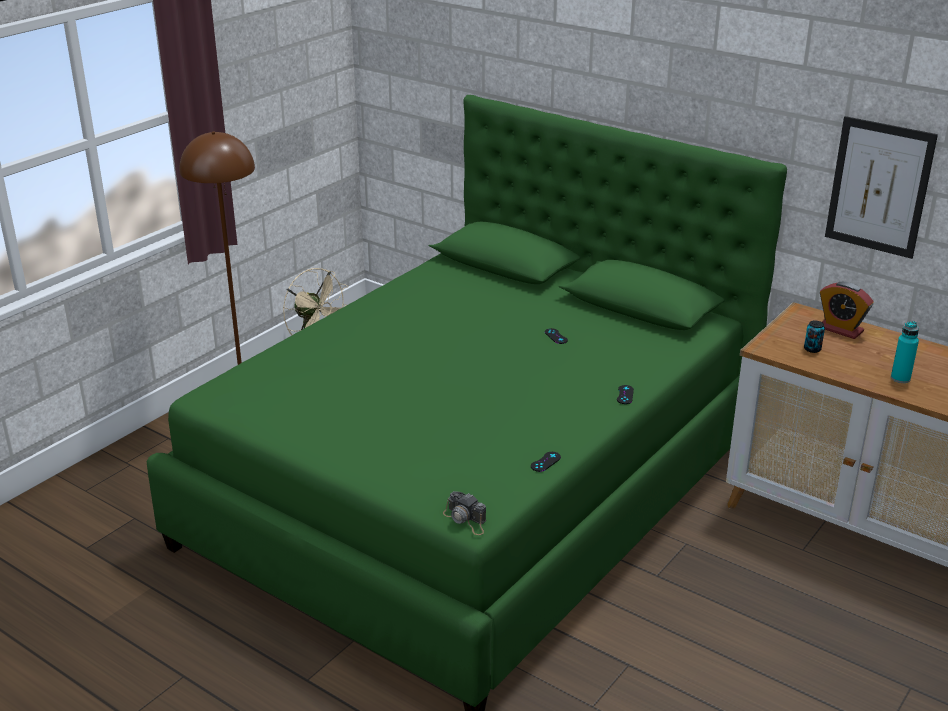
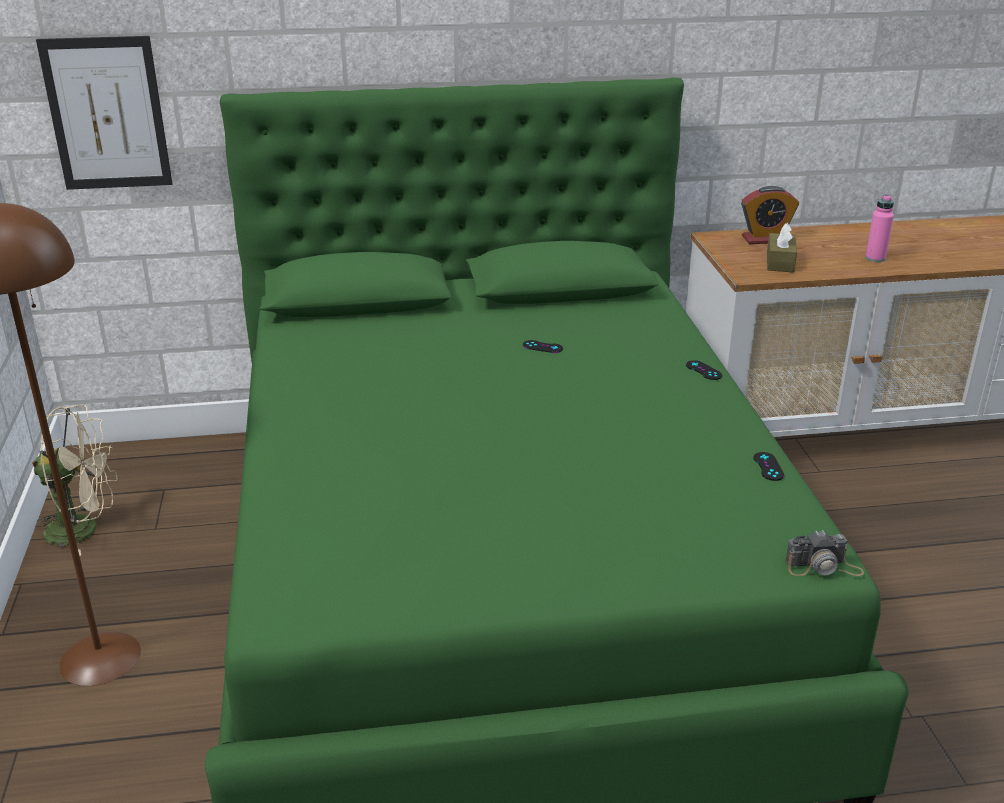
camera: 45 degrees left, 0 degrees up
(812, 349) = (780, 262): can -> brown tissue box
(879, 187) = (769, 78): picture -> picture (107, 114)
(900, 378) = (875, 258): turquoise bottle -> pink bottle

